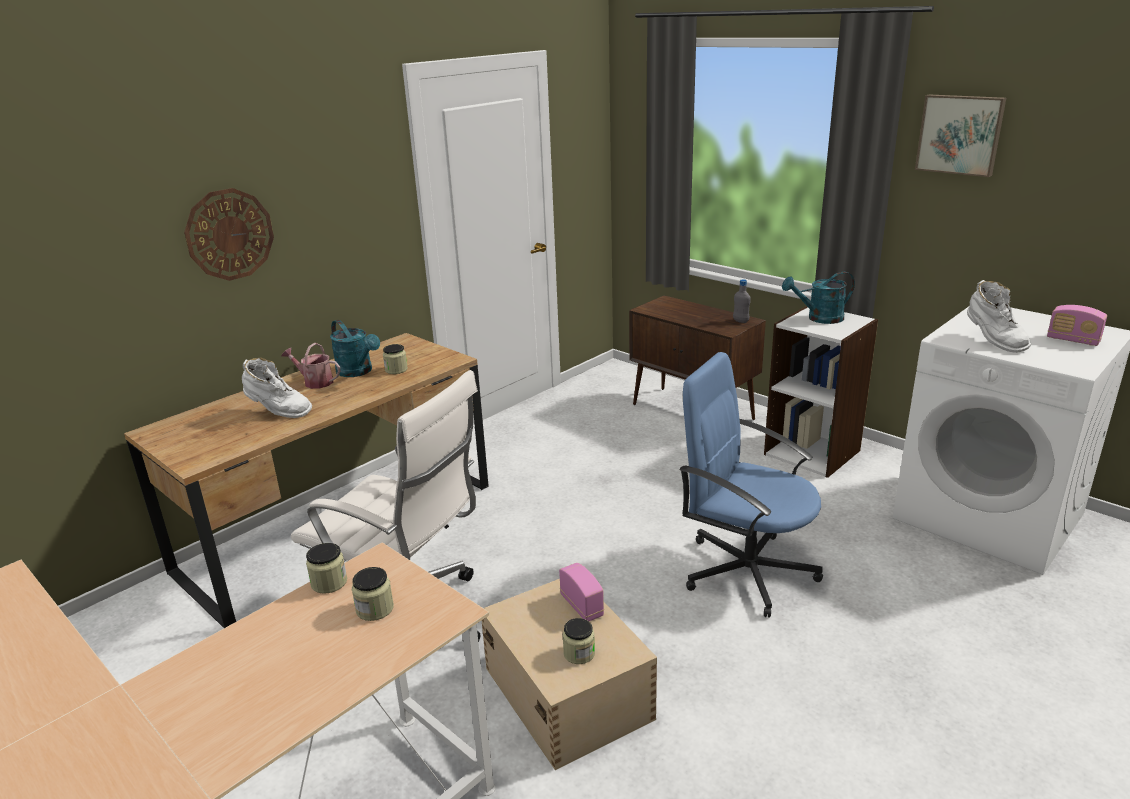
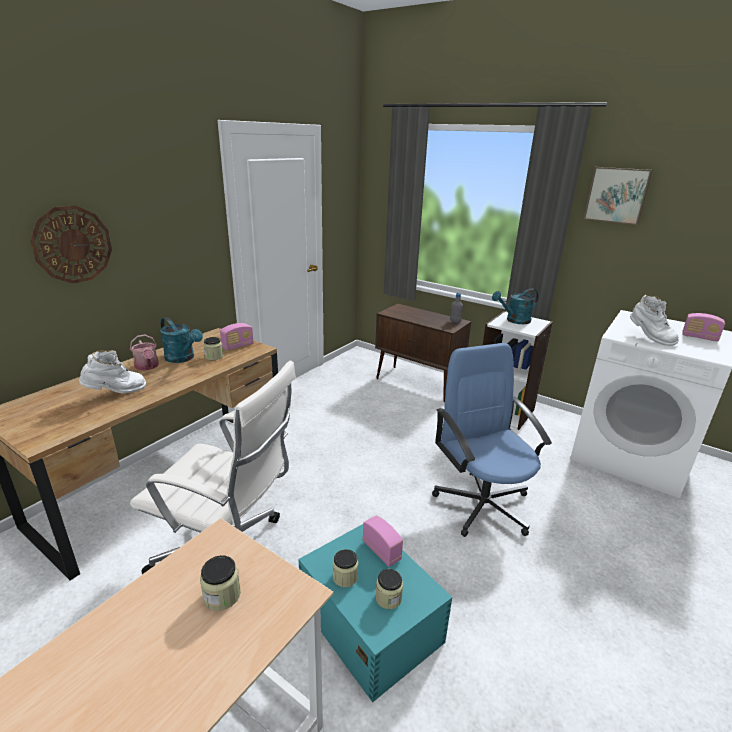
camera: 10 degrees left, 0 degrees up
(278, 412) = (116, 393): white boot -> white boot turned 45 degrees counterclockwise
(315, 382) = (147, 367): watering can -> watering can turned 135 degrees counterclockwise
(329, 582) = (173, 566): jar -> jar (345, 577)
(427, 356) = (238, 346): none -> radio
(567, 691) = (370, 620): beige storage box -> turquoise storage box
(746, 570) = (482, 504): blue office chair -> blue office chair turned 45 degrees clockwise

